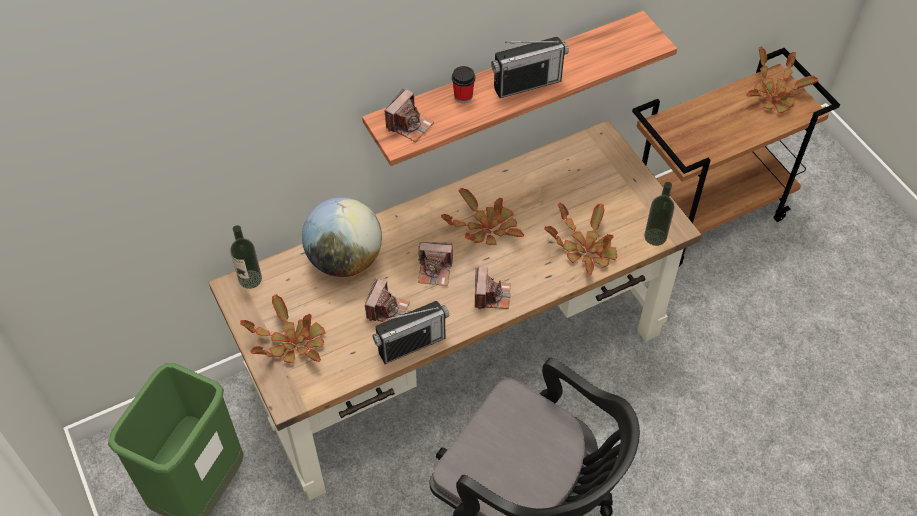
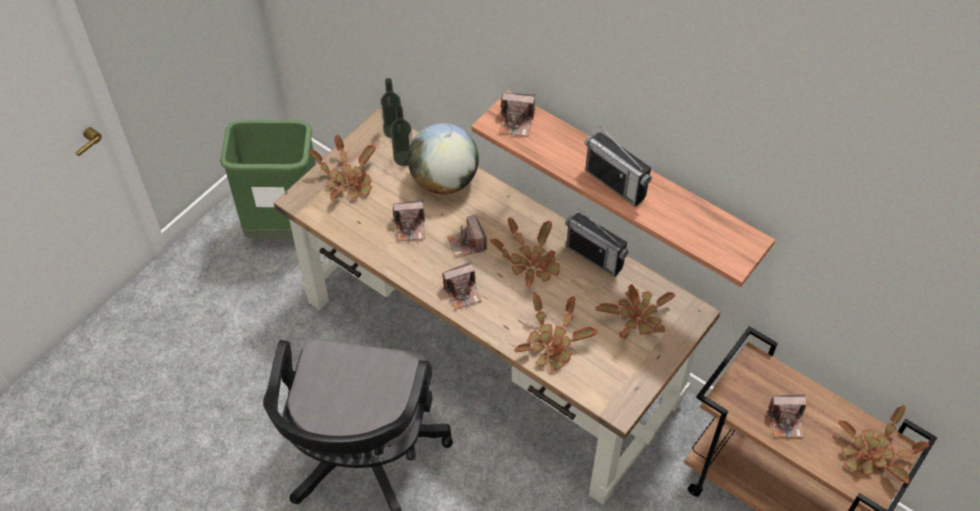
camera: 65 degrees right, 0 degrees up
(411, 344) = (385, 257): radio -> radio (594, 256)
(463, 96) = (571, 145): cup -> none
(587, 177) = (637, 318): none -> potted plant
(655, 236) = (599, 396): bottle -> bottle (403, 158)
(724, 131) = (786, 422): none -> camera

